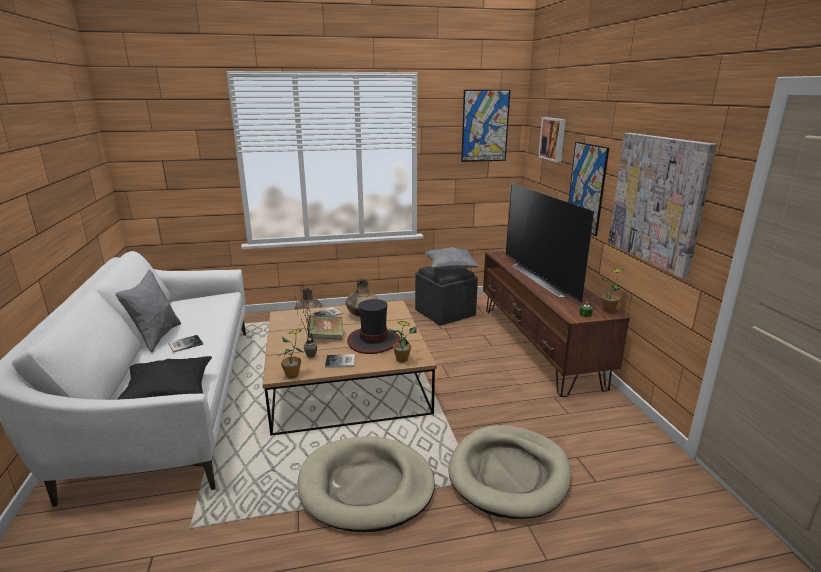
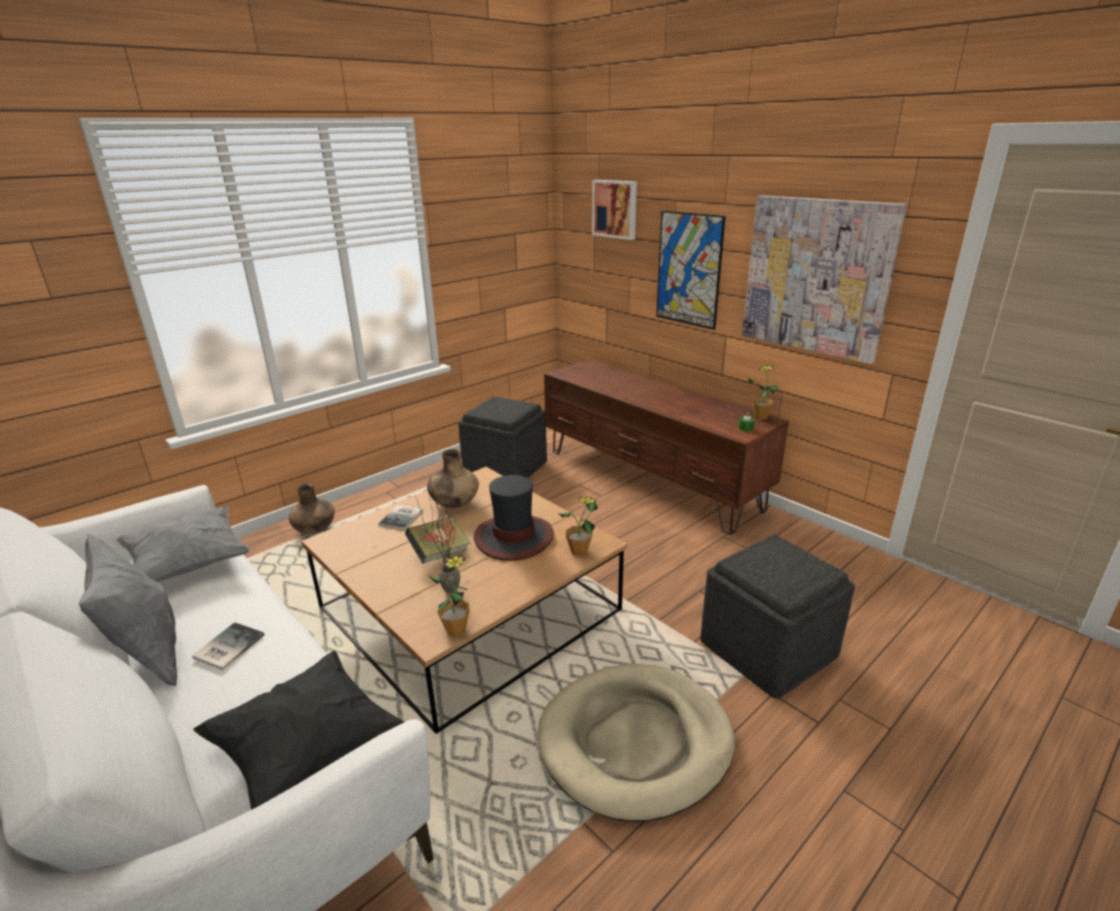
camera: 30 degrees left, 5 degrees up
(341, 362) = (503, 583): book -> none
(451, 269) = (508, 407): grey pillow -> grey pillow (189, 565)
(485, 126) = (507, 197): picture -> none
(509, 474) = (767, 648): beige dog bed -> grey ottoman
(543, 278) = (652, 394): television -> none

